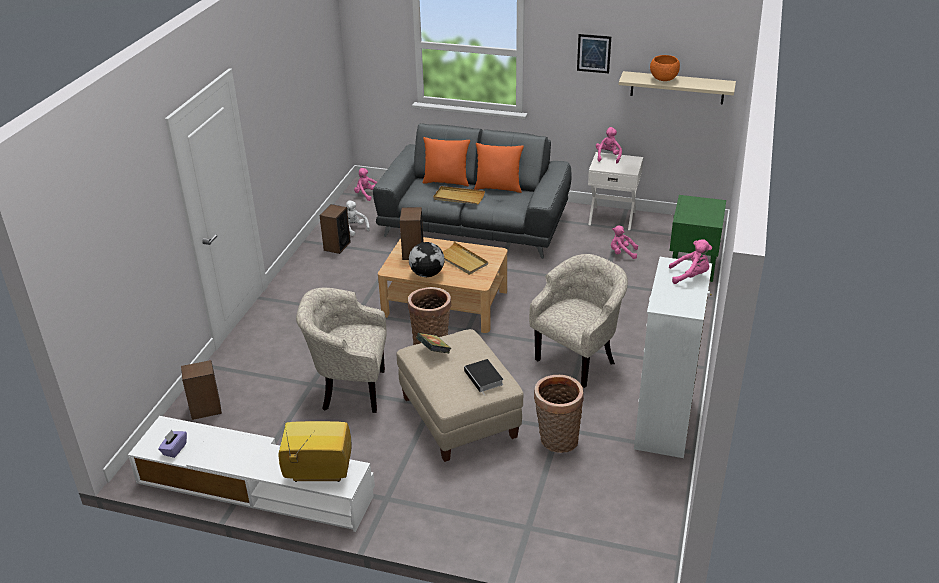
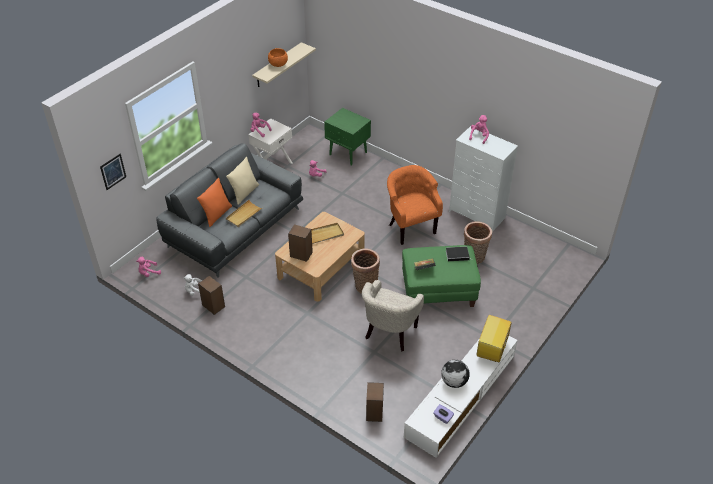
camera: 70 degrees left, 10 degrees up
(427, 274) = (331, 254): globe -> globe (454, 381)
(459, 417) = (438, 291): beige ottoman -> green ottoman
(498, 188) = (244, 193): orange pillow -> beige pillow
(578, 359) = (410, 227): beige armchair -> orange armchair
(594, 53) = (236, 75): picture -> picture (113, 171)

